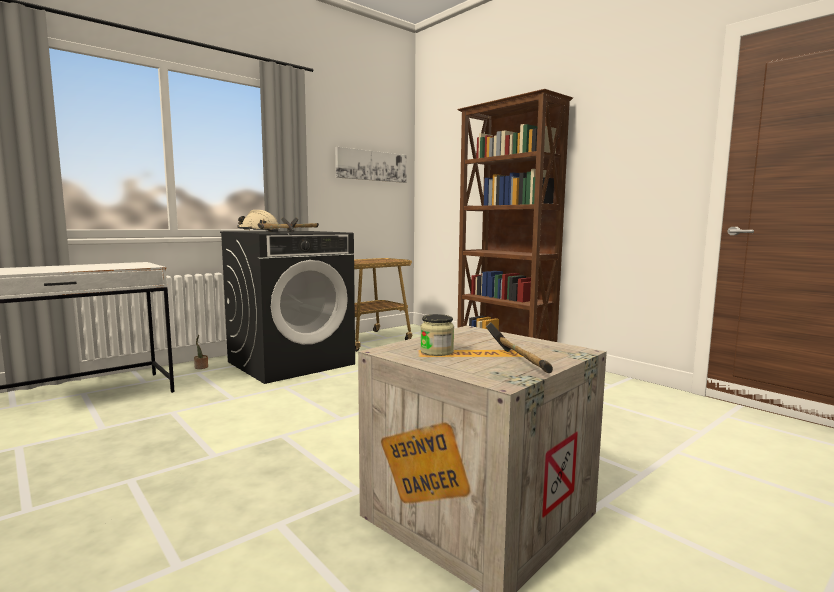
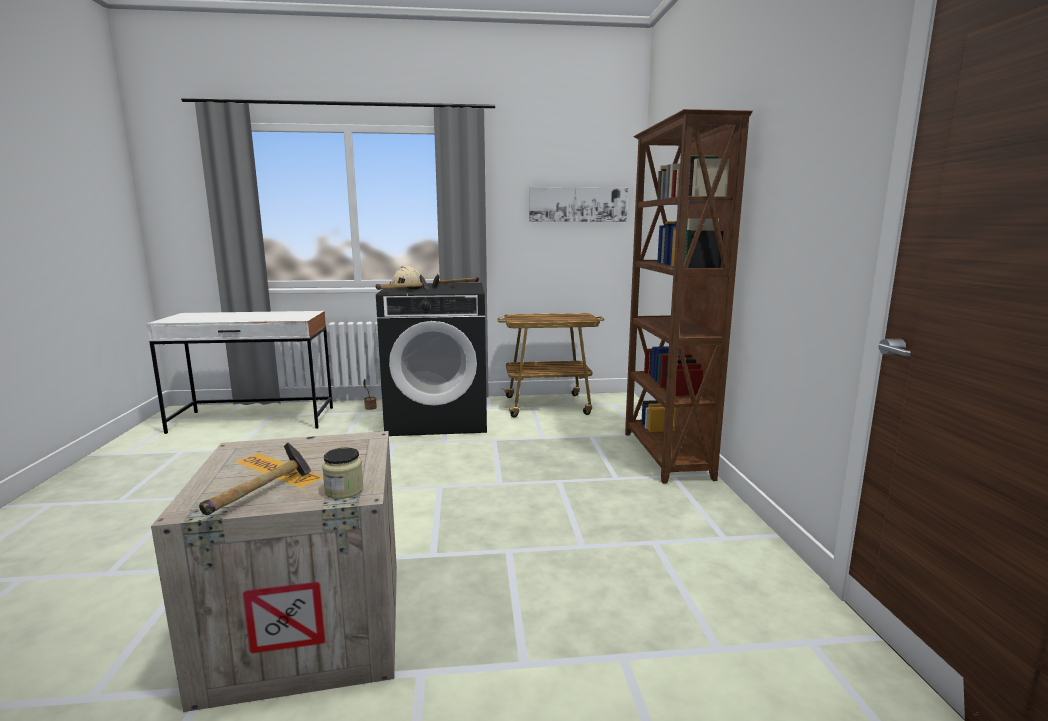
camera: 35 degrees right, 5 degrees up
(437, 352) = (259, 459): jar -> jar (344, 490)

